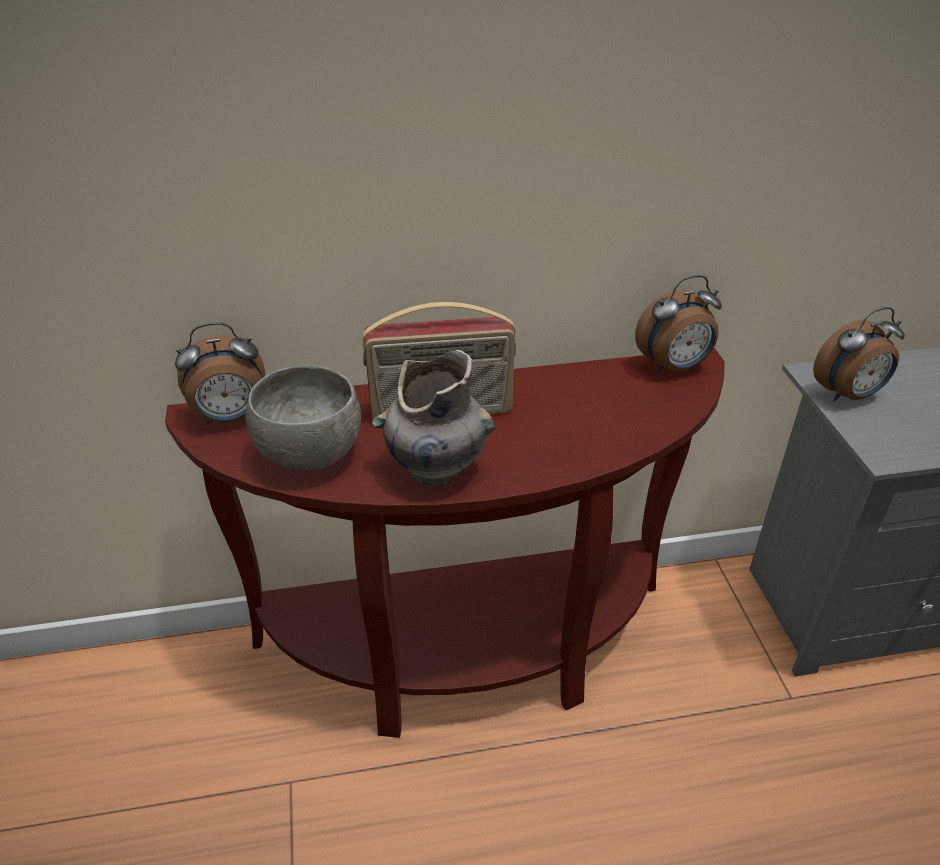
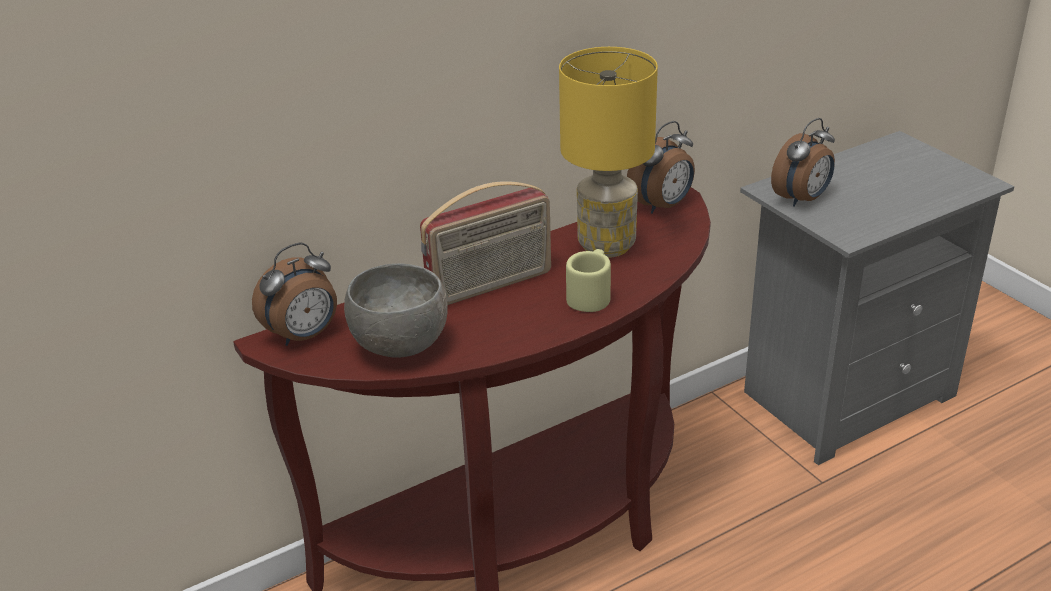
camera: 20 degrees left, 5 degrees down
(434, 470) = (516, 329): grey vase -> none
(537, 451) = (591, 295): none -> beige mug
(586, 397) = (605, 245): none -> yellow table lamp

